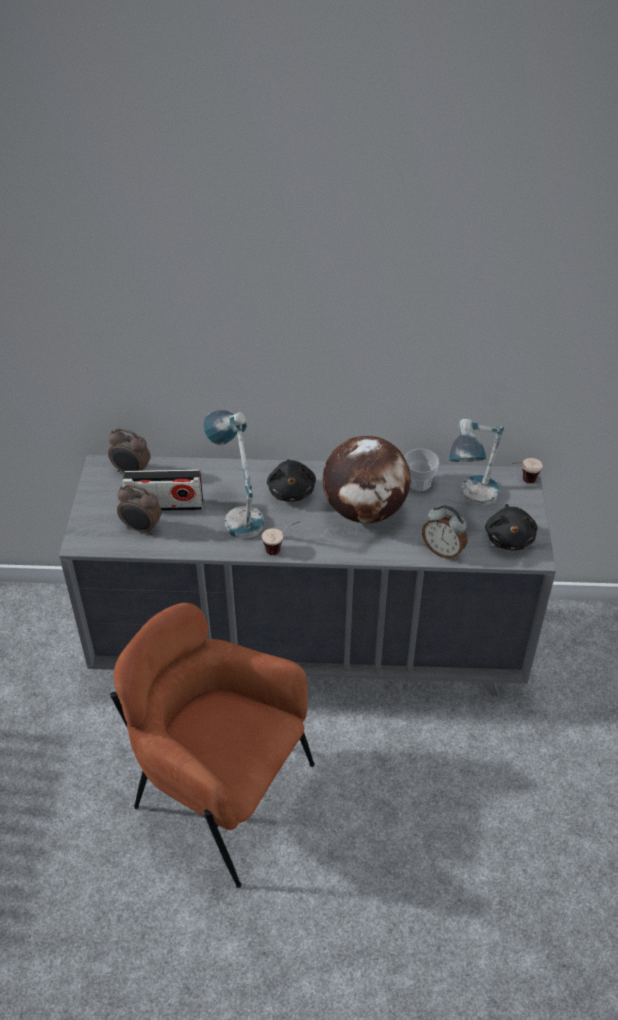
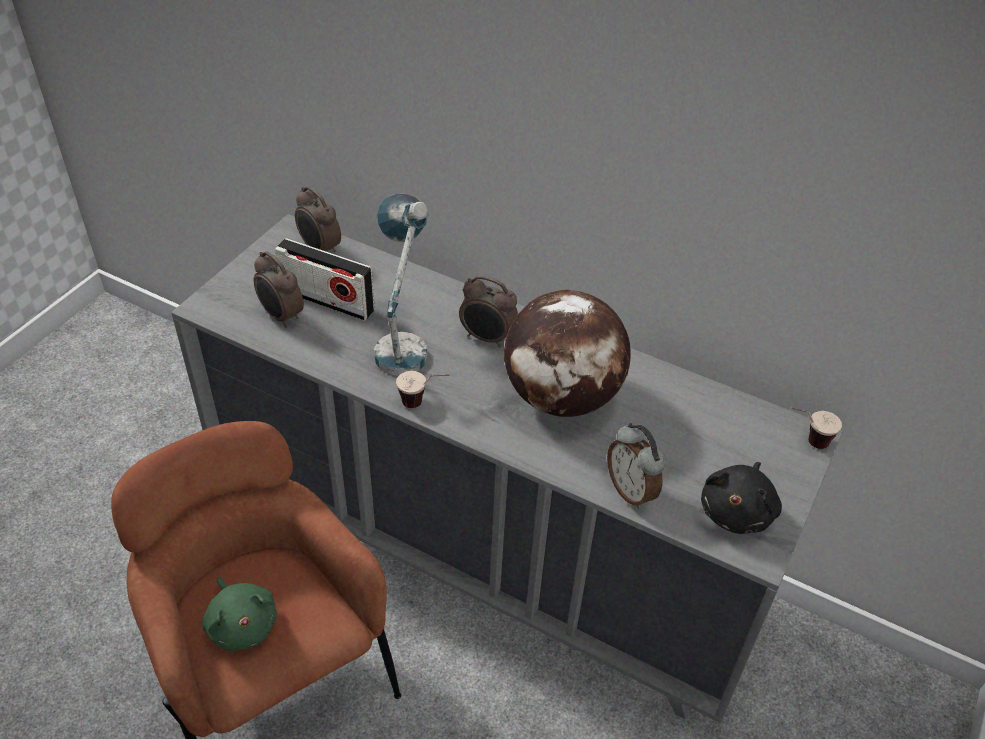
camera: 25 degrees right, 0 degrees up
(220, 747) = (242, 624): none -> green plush toy
(291, 491) = (487, 338): black plush toy -> alarm clock
(419, 483) = (658, 389): cup -> none
(471, 503) = (713, 442): table lamp -> none

